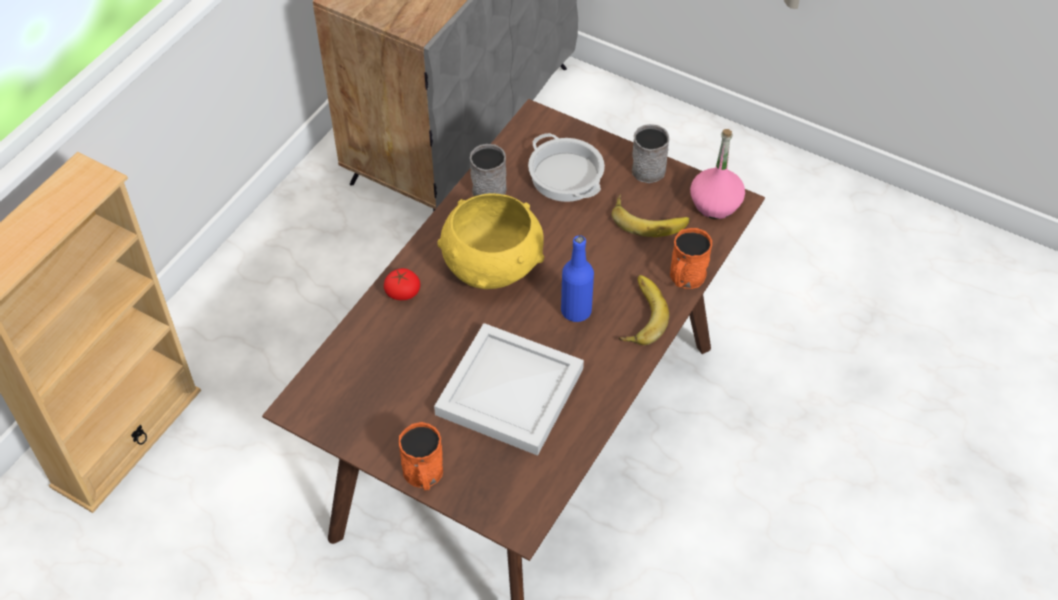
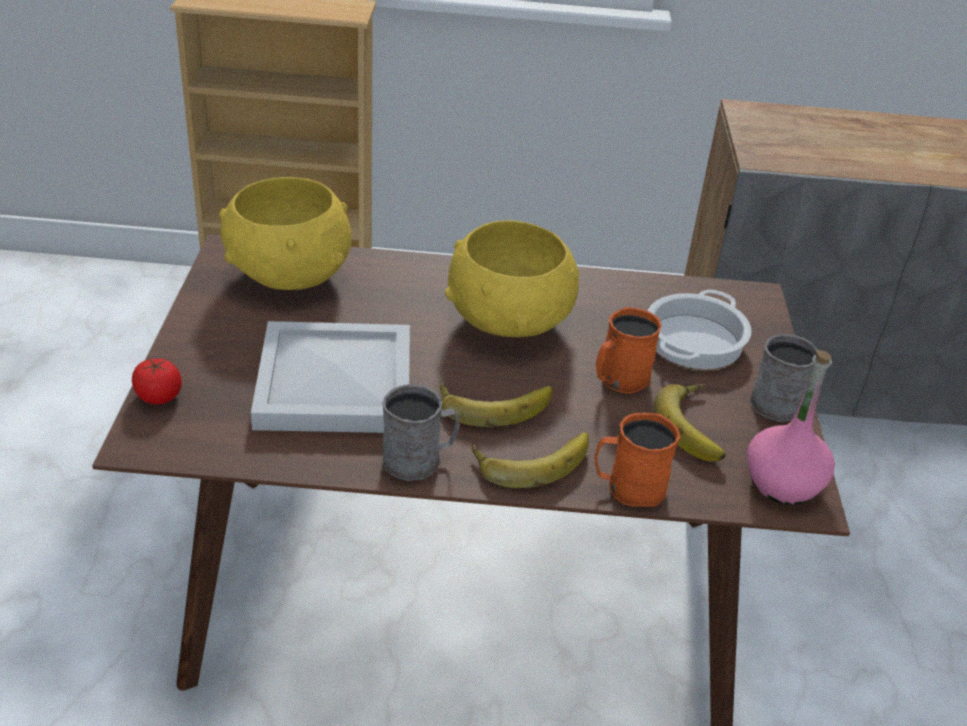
camera: 60 degrees right, 15 degrees down
(358, 378) = (289, 275): none -> yellow bowl
(402, 292) = (423, 273): tomato -> tomato (159, 395)
(424, 475) = (180, 352): orange mug -> orange mug (619, 380)
(490, 185) = (624, 290): grey mug -> grey mug (419, 460)
(576, 311) = (494, 403): blue bottle -> banana

